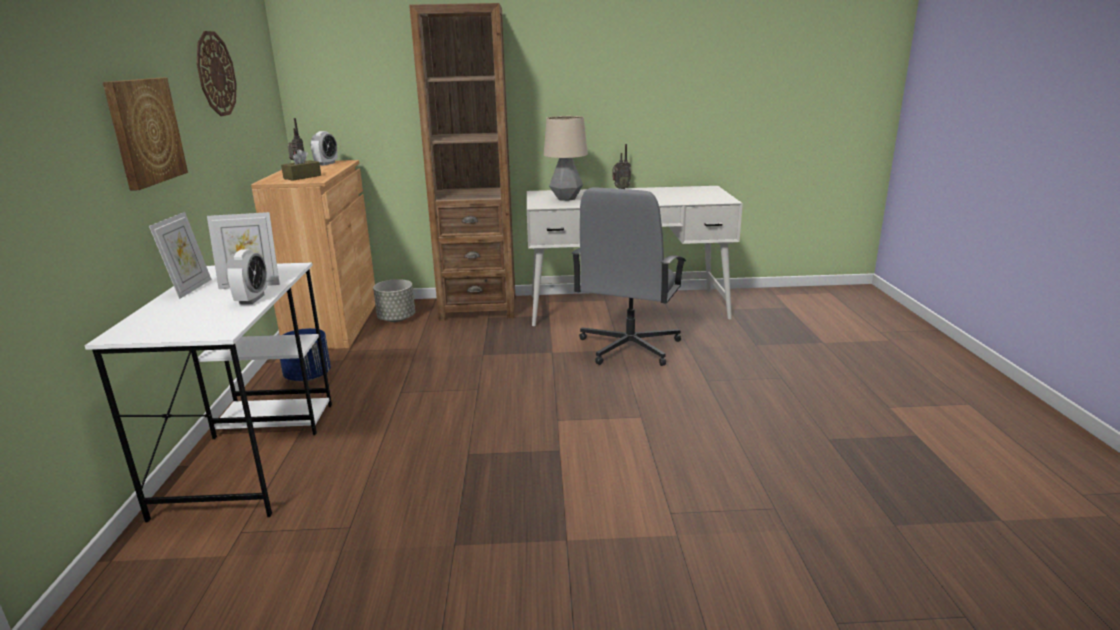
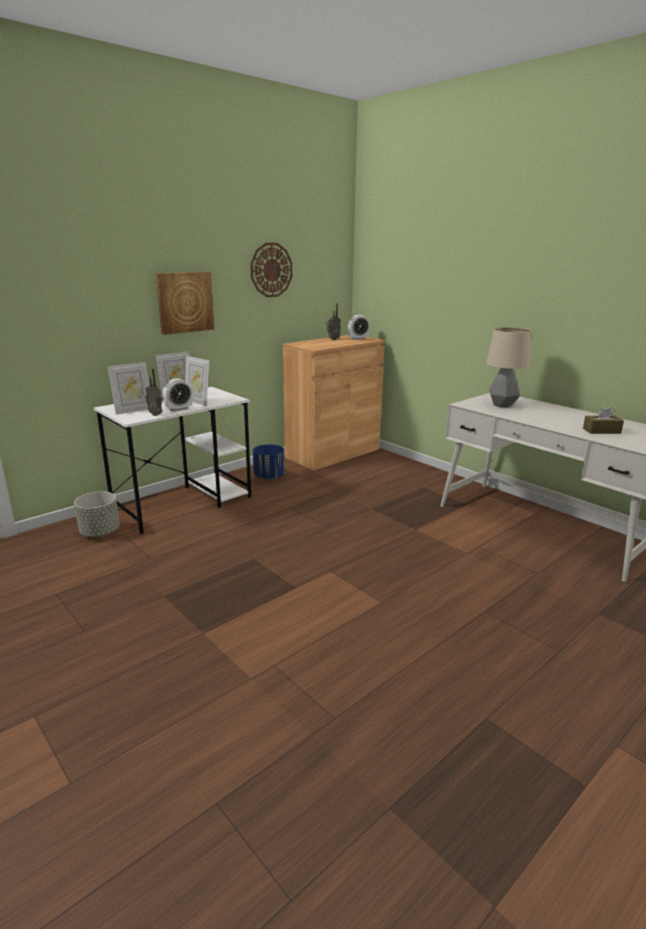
camera: 50 degrees right, 0 degrees up
(182, 323) = (133, 410): none -> picture frame
(302, 177) = (316, 345): brown tissue box -> brown tissue box (601, 431)
(397, 319) = (369, 464): grey planter -> grey planter (100, 532)
(478, 308) = (430, 478): brown bookcase -> none
(620, 189) = (576, 410): radio -> radio (156, 414)
(628, 347) = (477, 554): grey office chair -> none

